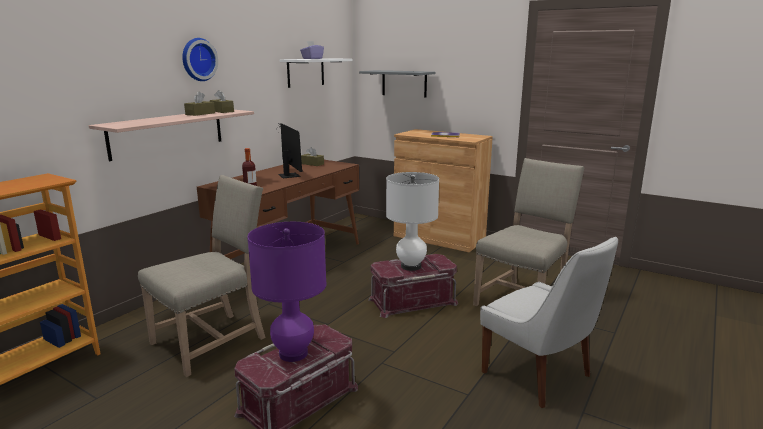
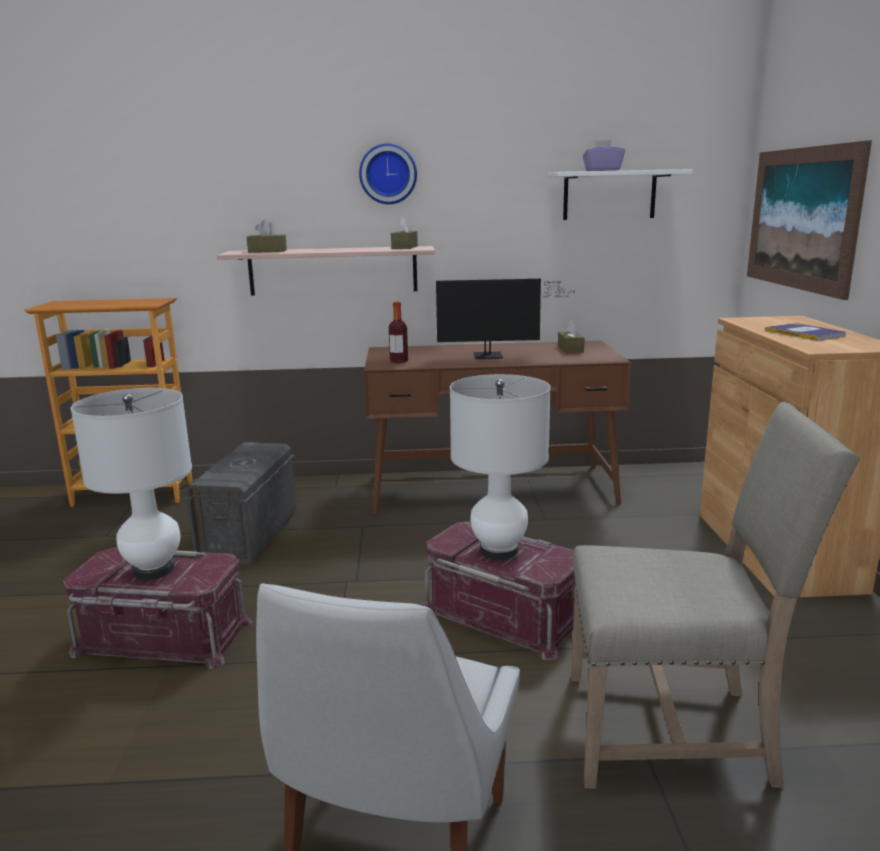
camera: 55 degrees right, 0 degrees up
(200, 114) = (367, 248): brown tissue box -> brown tissue box (267, 251)
(213, 340) = (248, 536): beige chair -> grey storage box
(289, 174) = (493, 356): monitor -> monitor turned 60 degrees clockwise
(293, 353) = (154, 570): purple table lamp -> white table lamp
(404, 83) = (801, 218): grey shelf -> picture

